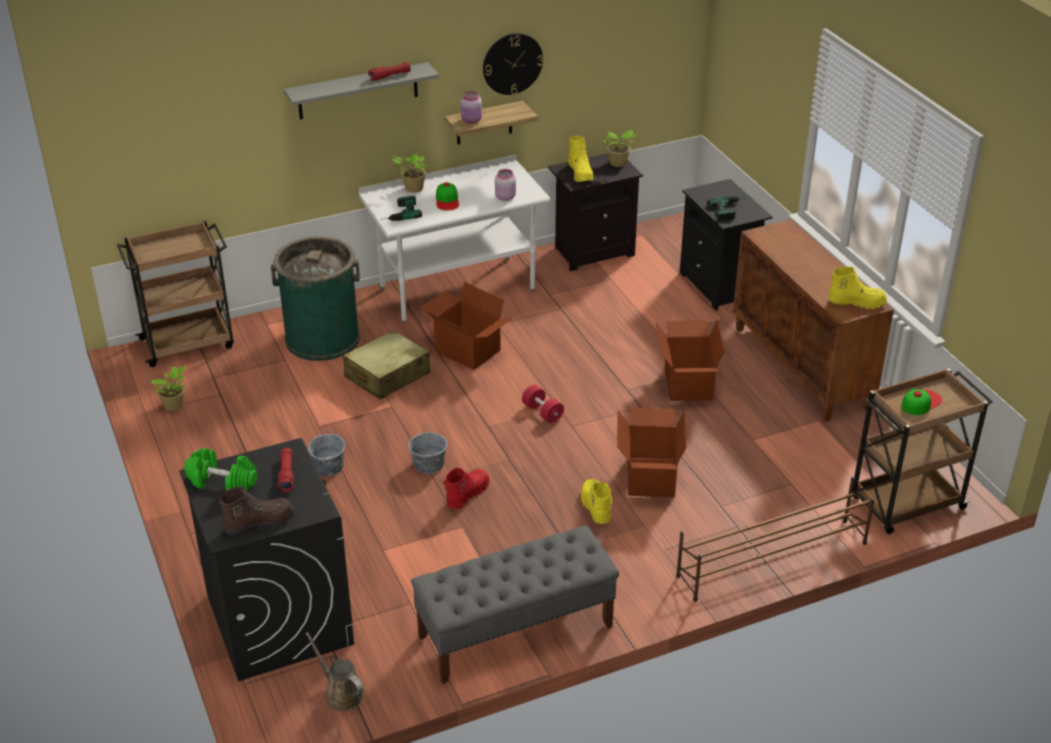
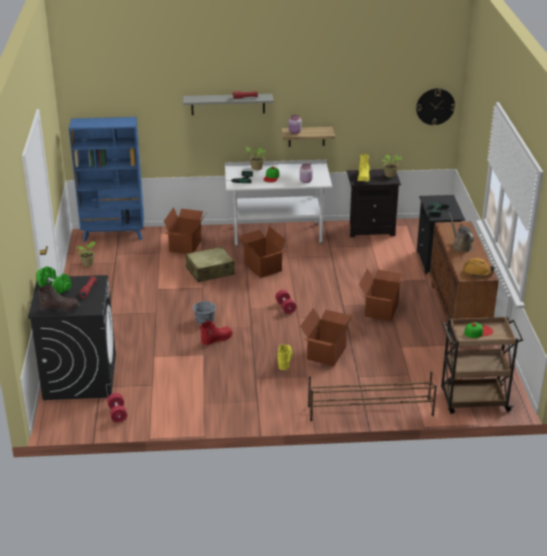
camera: 20 degrees right, 5 degrees down
(189, 342) = (113, 234): brown cart -> blue bookcase
(322, 338) = (186, 246): green trash can -> cardboard box
(328, 466) = (150, 310): grey bucket -> none
(341, 693) = (90, 418): brown watering can -> brown watering can (460, 246)
(382, 672) = (117, 413): none -> red dumbbell
(512, 63) = (326, 102): wall clock -> wall clock (435, 106)
(515, 632) = (199, 411): grey bench -> none
(856, 302) = (477, 272): yellow boot -> orange hard hat

